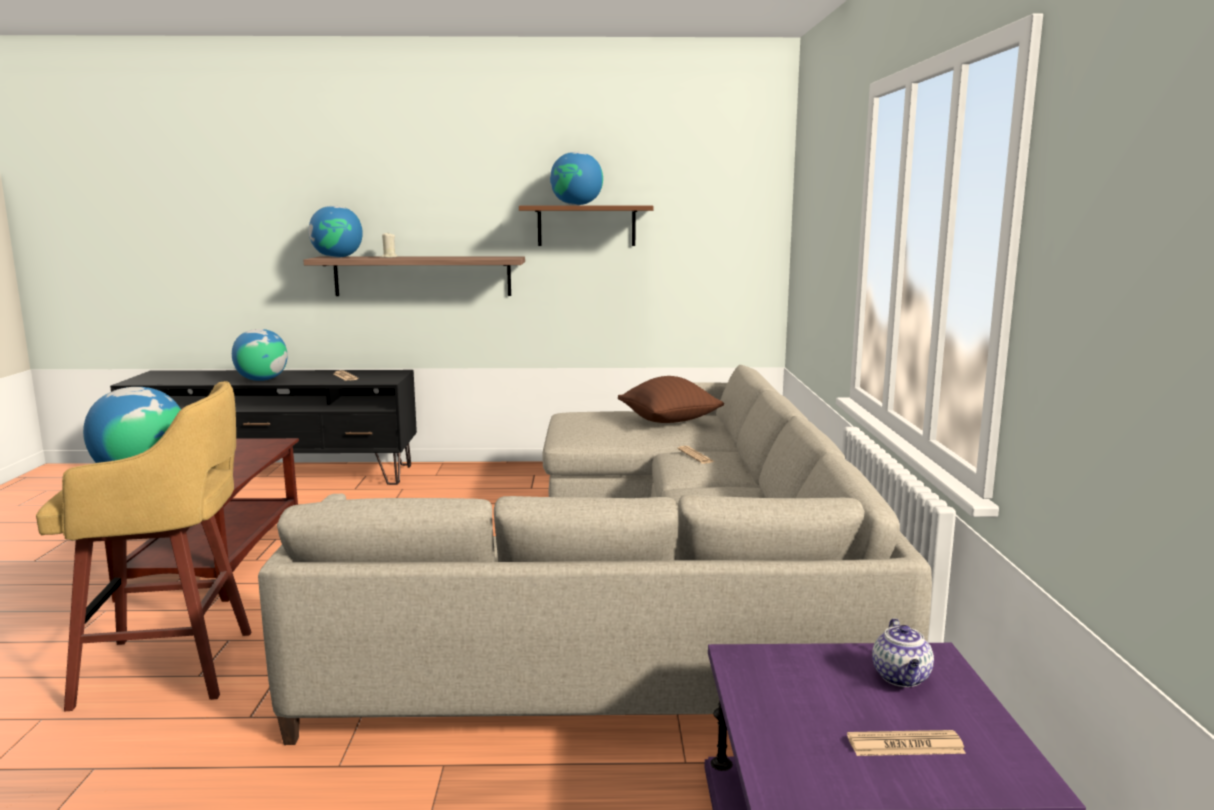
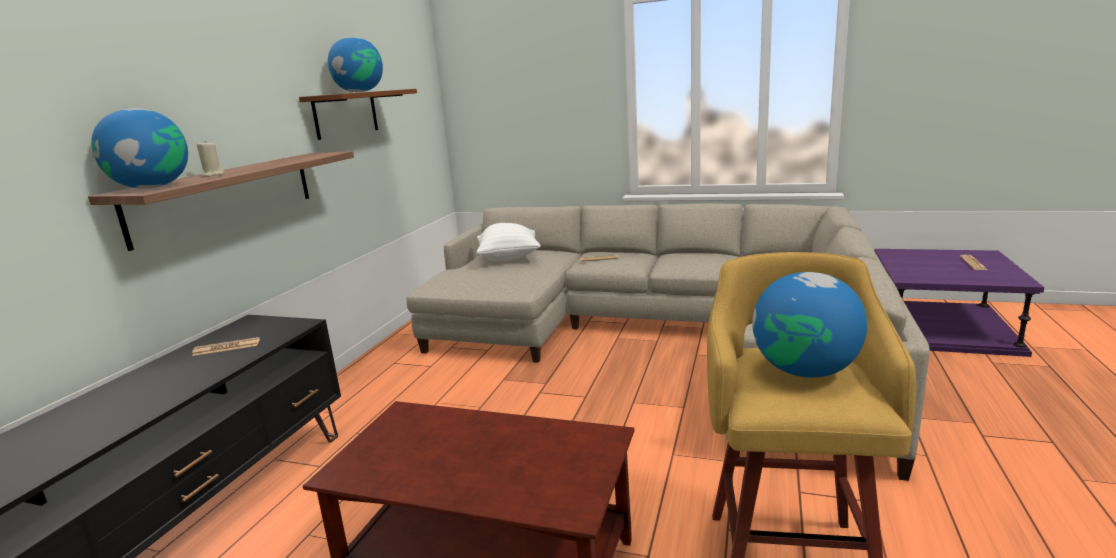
camera: 70 degrees left, 5 degrees up
(262, 380) = (145, 403): globe -> none
(669, 422) = (509, 258): brown pillow -> white pillow
(902, 678) = (914, 258): teapot -> none

